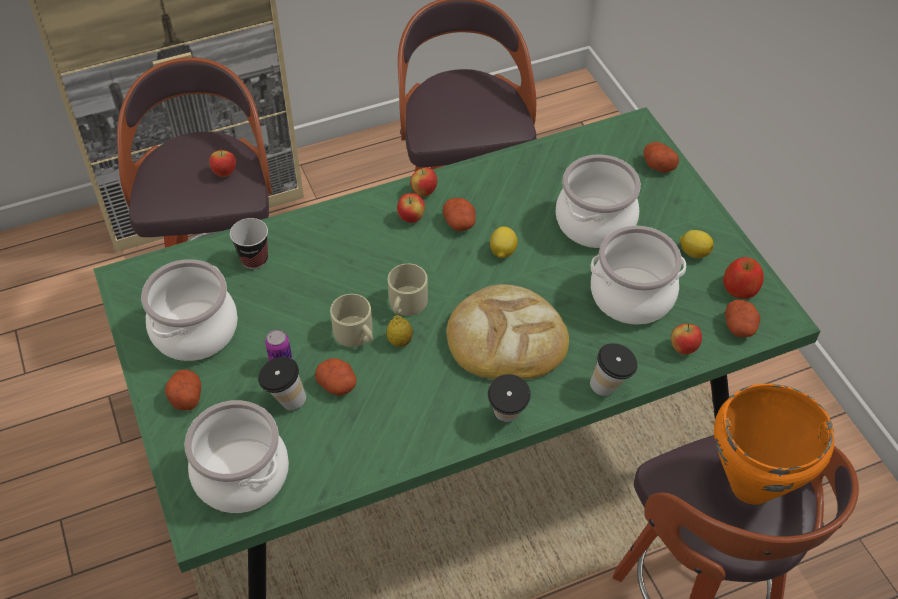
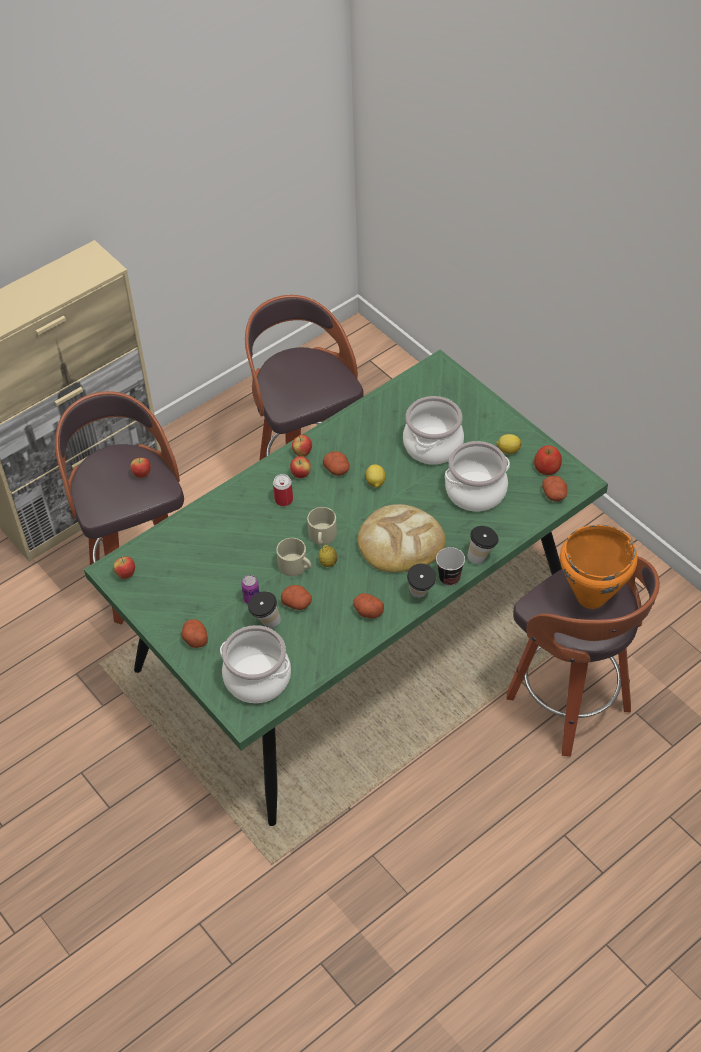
camera: 15 degrees left, 0 degrees up
(194, 330) = (179, 593): cooking pot -> none
(254, 259) = (199, 532): cup -> cup (449, 578)
(376, 244) = (283, 499): none -> can
(658, 165) = (463, 392): potato -> potato (367, 611)
(683, 348) = (521, 519): apple -> apple (126, 574)

